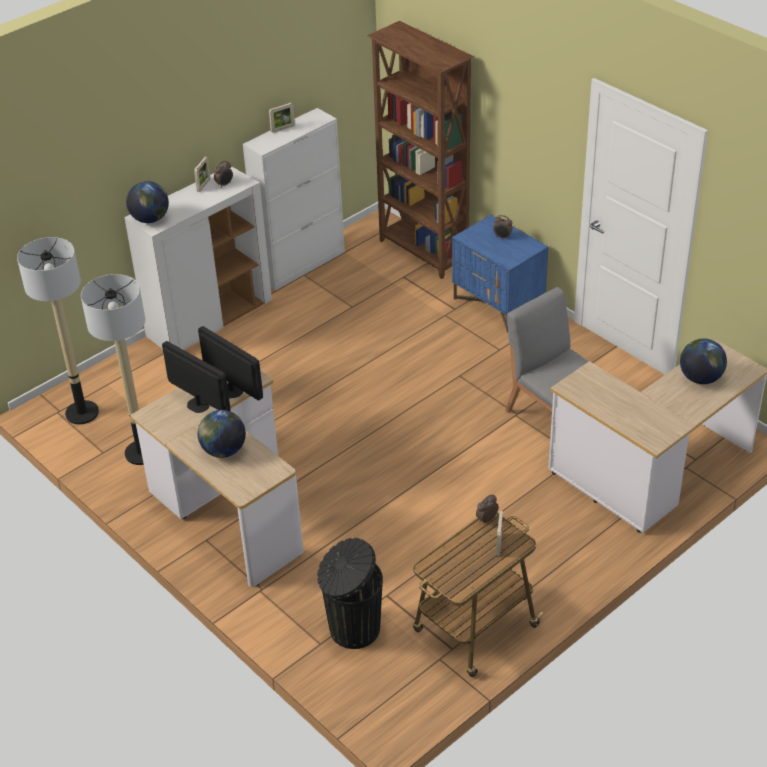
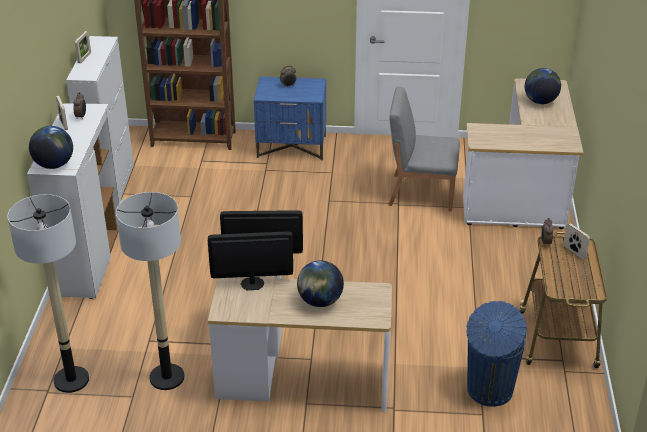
camera: 45 degrees left, 5 degrees down
(353, 629) = (489, 391): black trash can -> blue trash can

